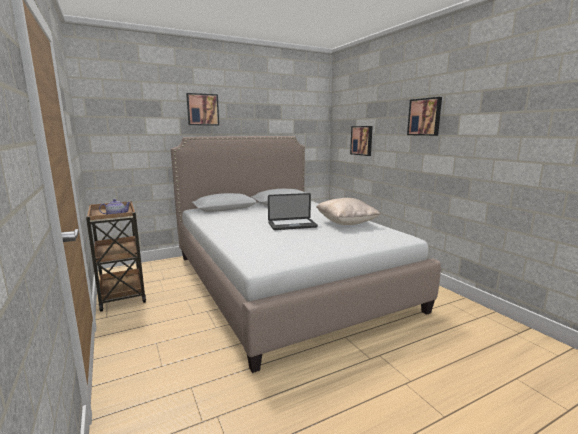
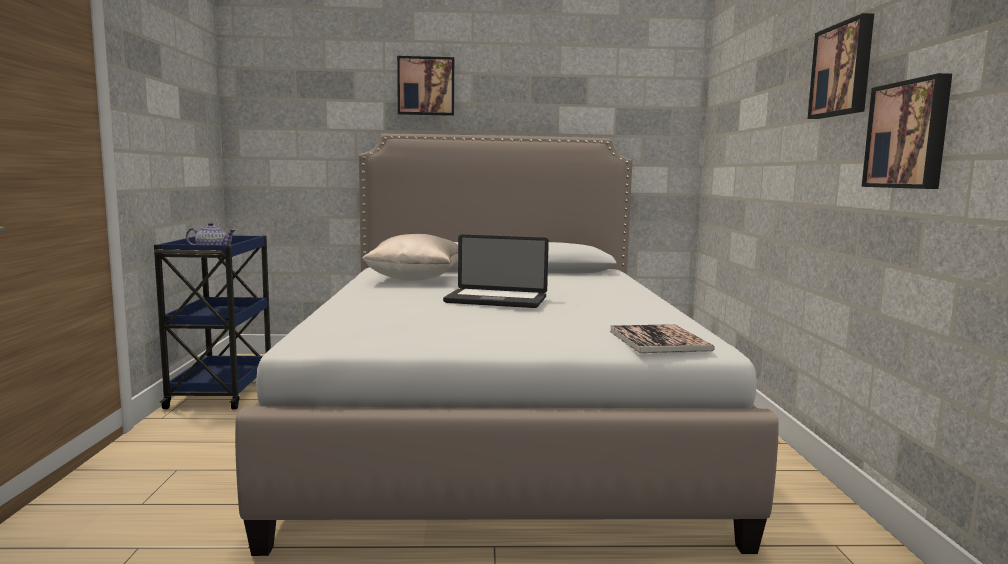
camera: 25 degrees right, 5 degrees down
(122, 293) = (222, 390): brown cart -> blue cart
(346, 223) = (616, 310): beige pillow -> beige pillow (415, 279)
(362, 140) = (745, 144): picture -> picture (909, 135)
(389, 237) = (659, 341): none -> book

